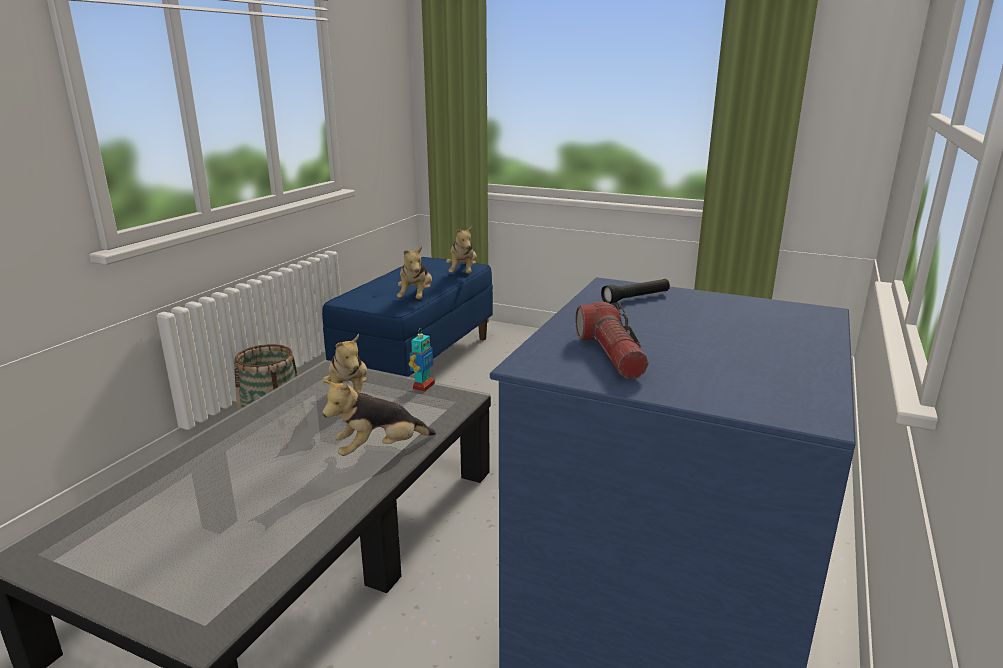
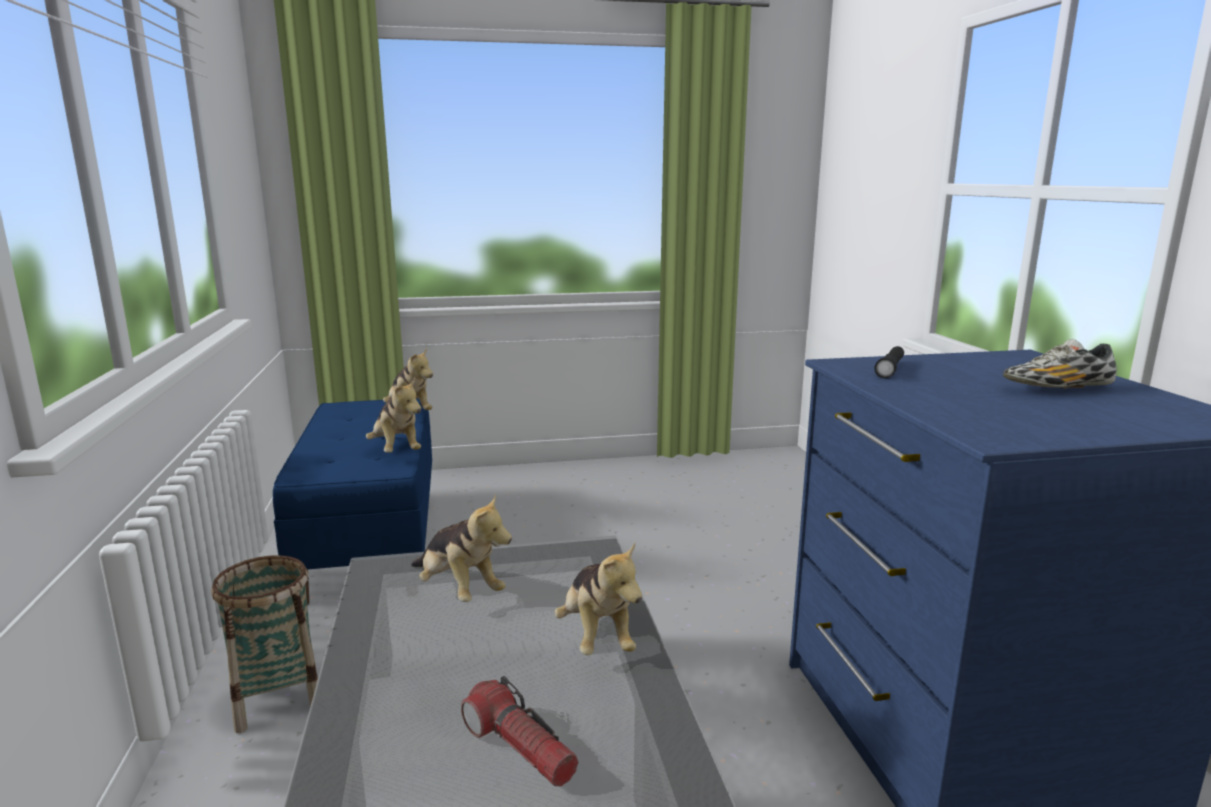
camera: 35 degrees left, 5 degrees down
(379, 450) = (596, 637): plush toy -> plush toy turned 45 degrees counterclockwise
(423, 386) = (531, 550): toy robot -> none
(611, 354) = (1014, 415): flashlight -> flashlight (520, 747)
(733, 346) = (1057, 389): none -> shoe

